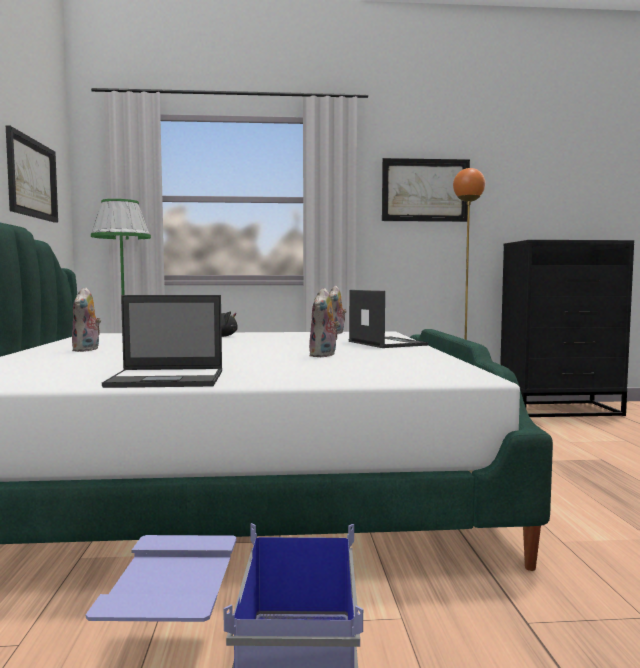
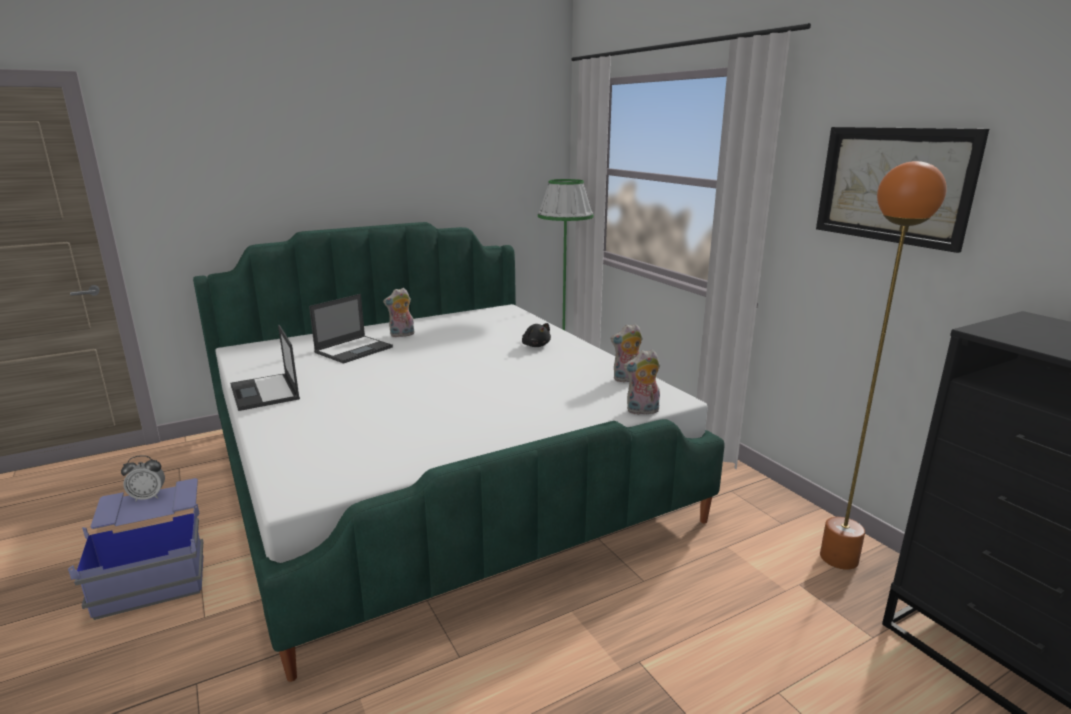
camera: 65 degrees right, 15 degrees up
(32, 178) = (484, 168): picture -> none
(142, 578) = (148, 497): none -> alarm clock
(324, 355) = (418, 411): plush toy -> plush toy (642, 411)
(386, 343) = (548, 419): laptop -> laptop (354, 349)

